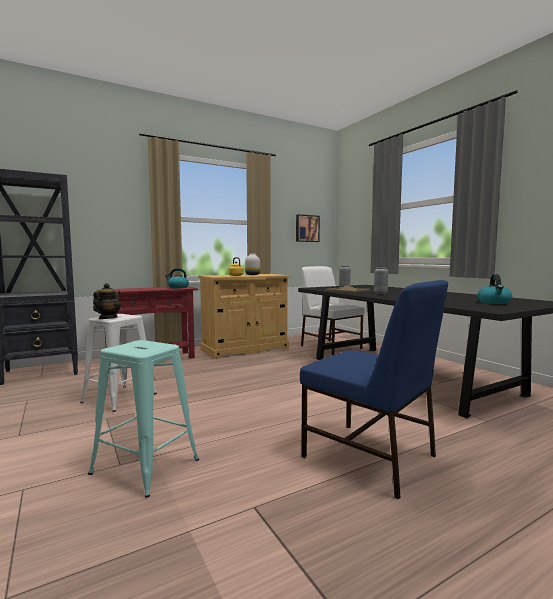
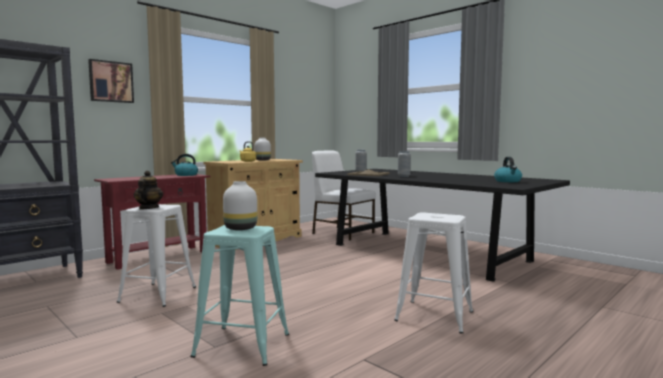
camera: 15 degrees left, 0 degrees up
(143, 346) = (241, 228): none -> white vase
(307, 228) = (308, 110): picture -> picture (111, 82)
(370, 457) = (434, 316): blue chair -> white stool

